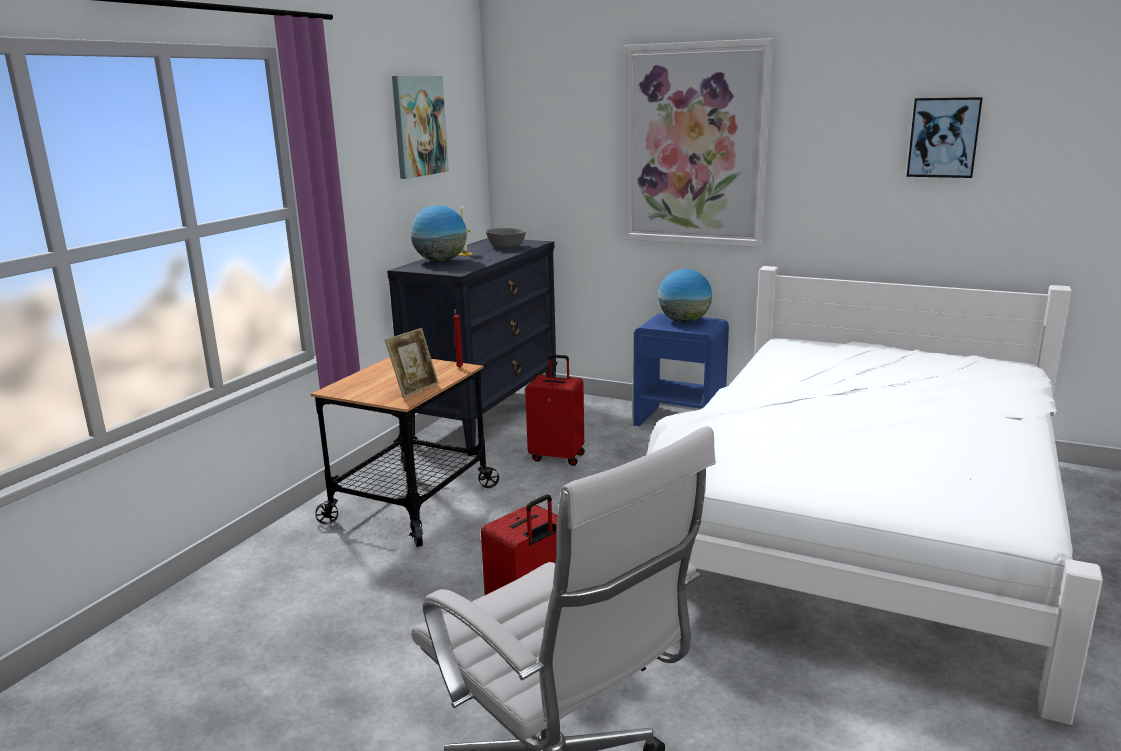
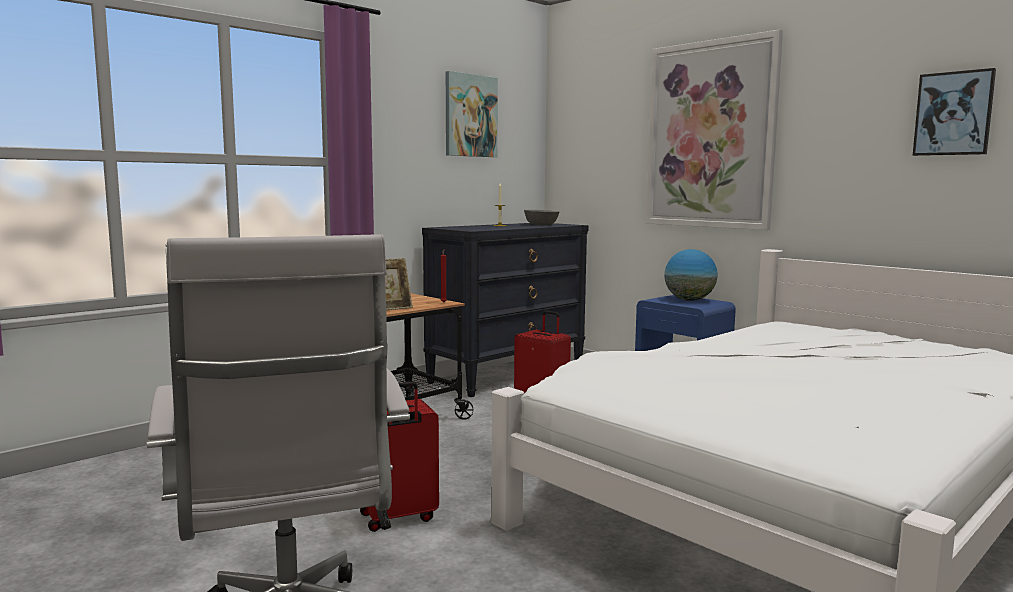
camera: 20 degrees right, 10 degrees down
(440, 261) = (472, 226): globe -> none

